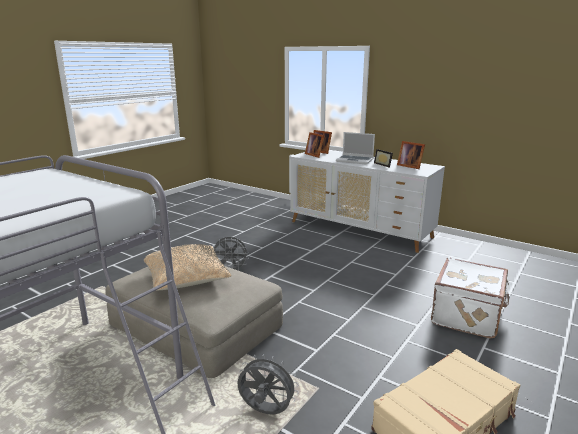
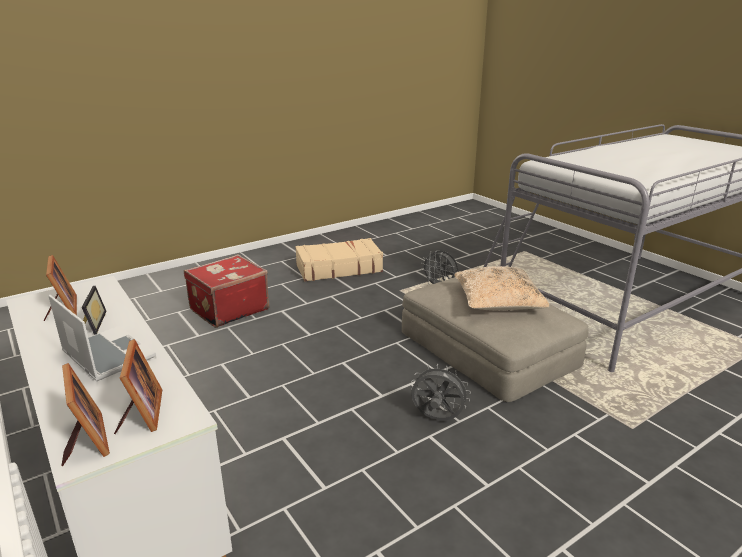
camera: 160 degrees left, 5 degrees up
(468, 316) = (228, 309): white suitcase -> red suitcase

